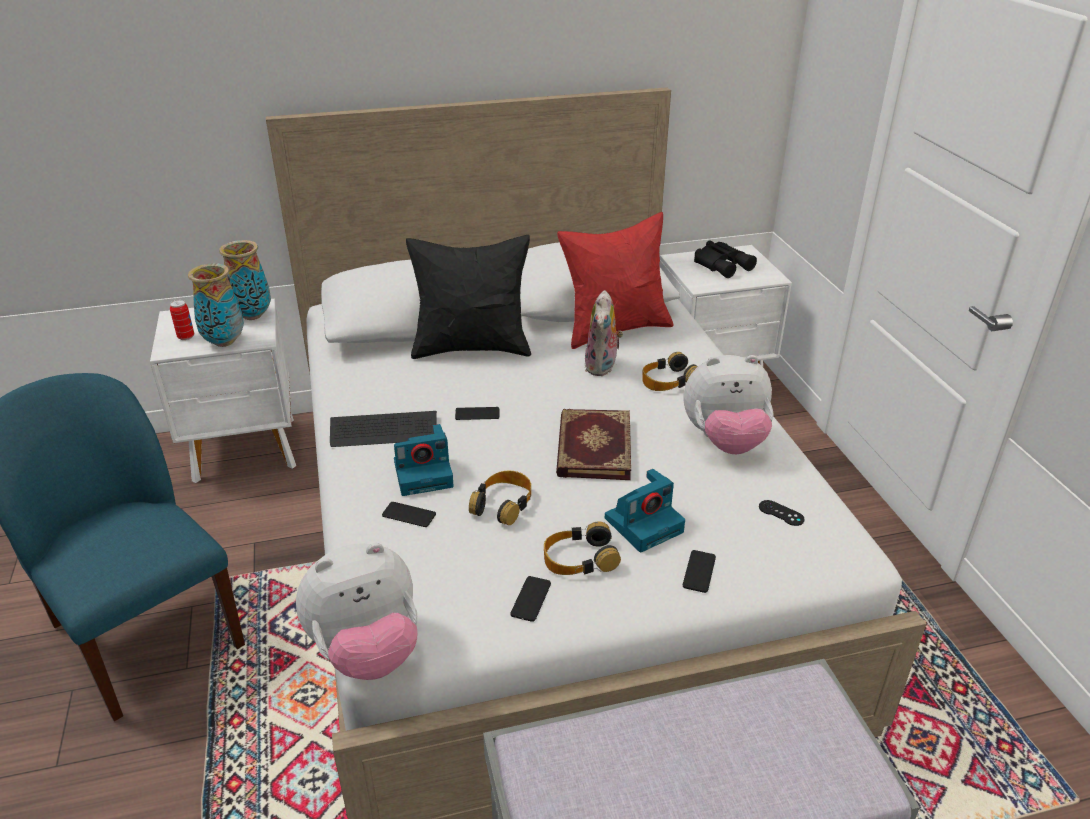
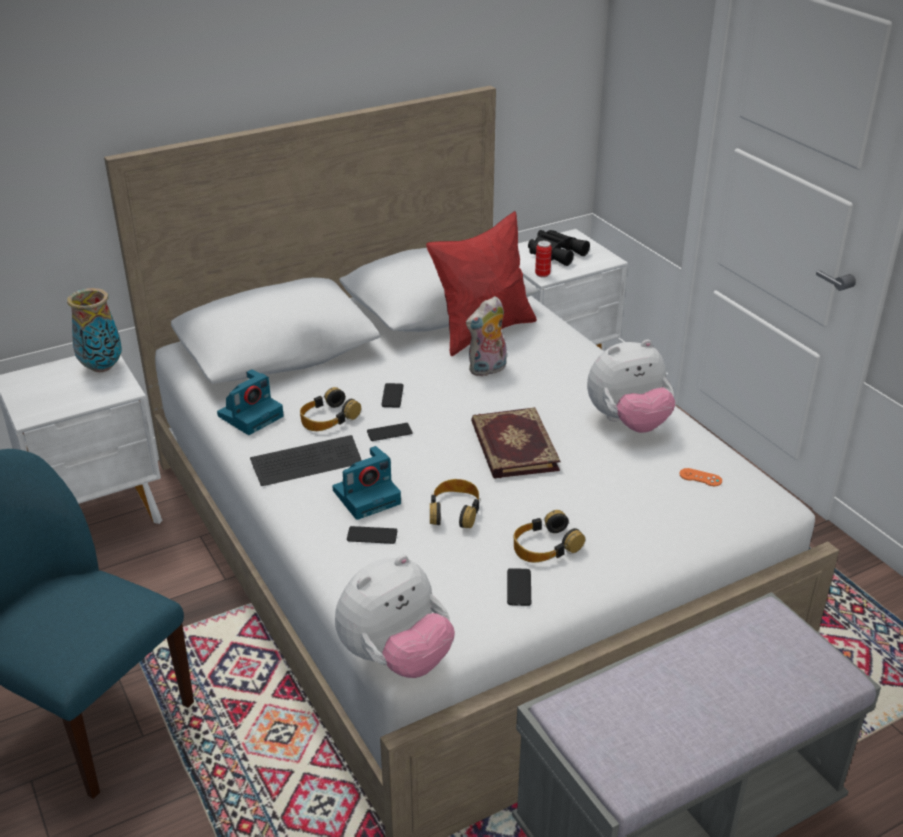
camera: 15 degrees left, 0 degrees up
(186, 337) = (41, 399): can -> can (542, 274)
(224, 342) = (87, 399): vase -> none
(472, 347) = (352, 368): black pillow -> none
(602, 367) = (487, 370): plush toy -> plush toy turned 60 degrees clockwise
(644, 524) = (588, 506): camera -> camera (251, 415)
(669, 380) = (554, 374): headphones -> headphones (328, 418)
(699, 571) = (652, 538): phone -> phone (392, 396)
(781, 513) = (700, 477): black game controller -> orange game controller

